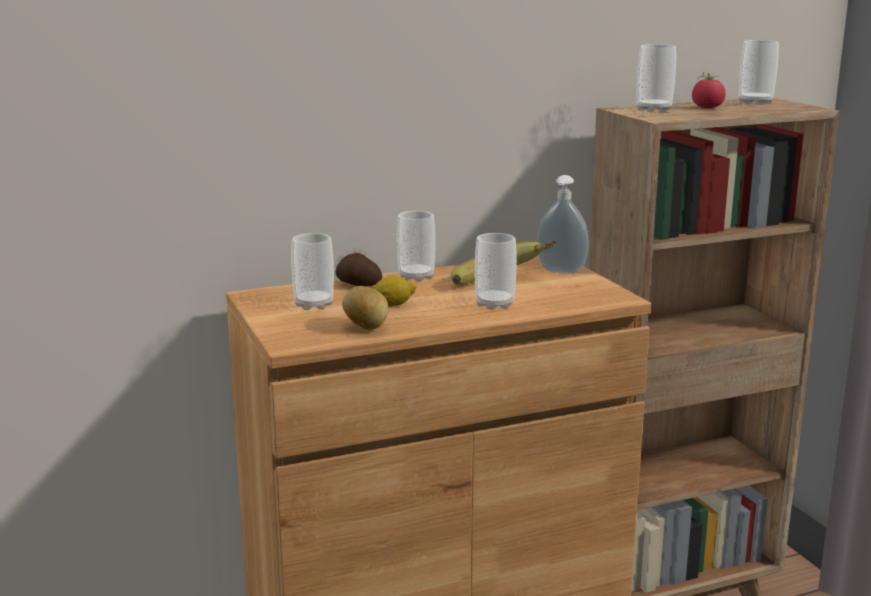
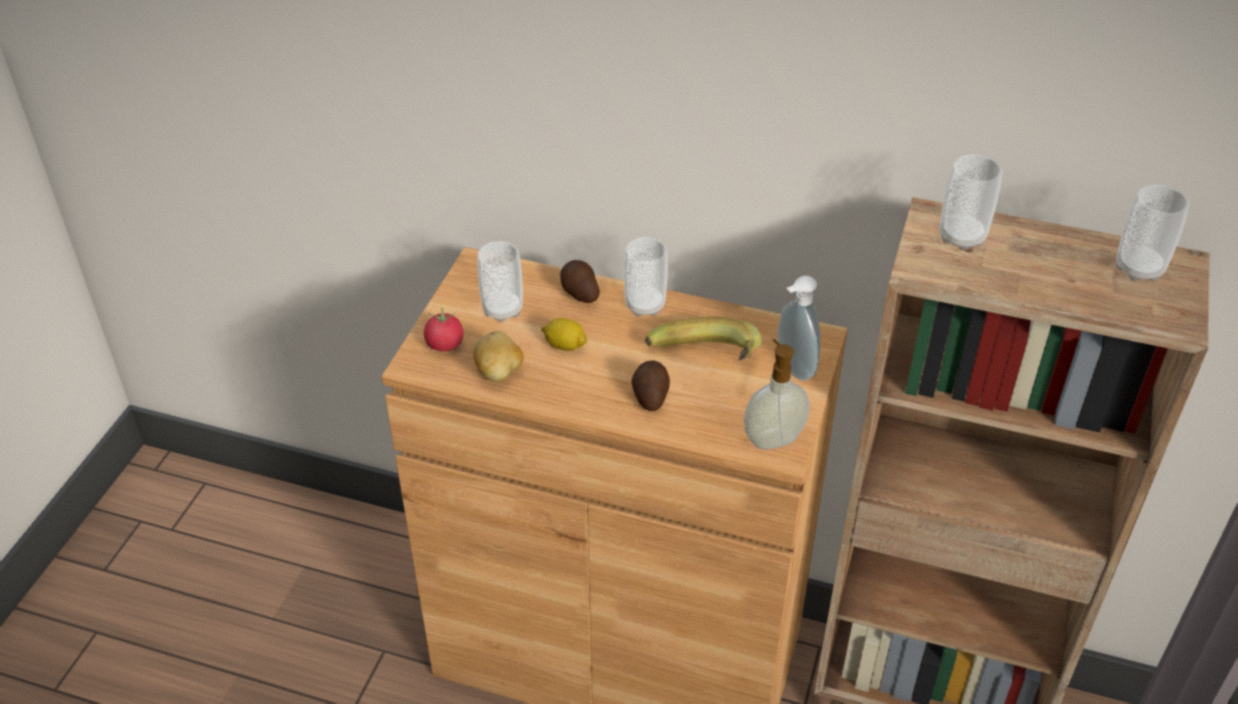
camera: 40 degrees right, 25 degrees up
(494, 304) = (650, 395): cup -> potato
(604, 295) = (772, 438): none -> soap dispenser
(707, 108) = (1041, 259): tomato -> tomato (445, 344)

